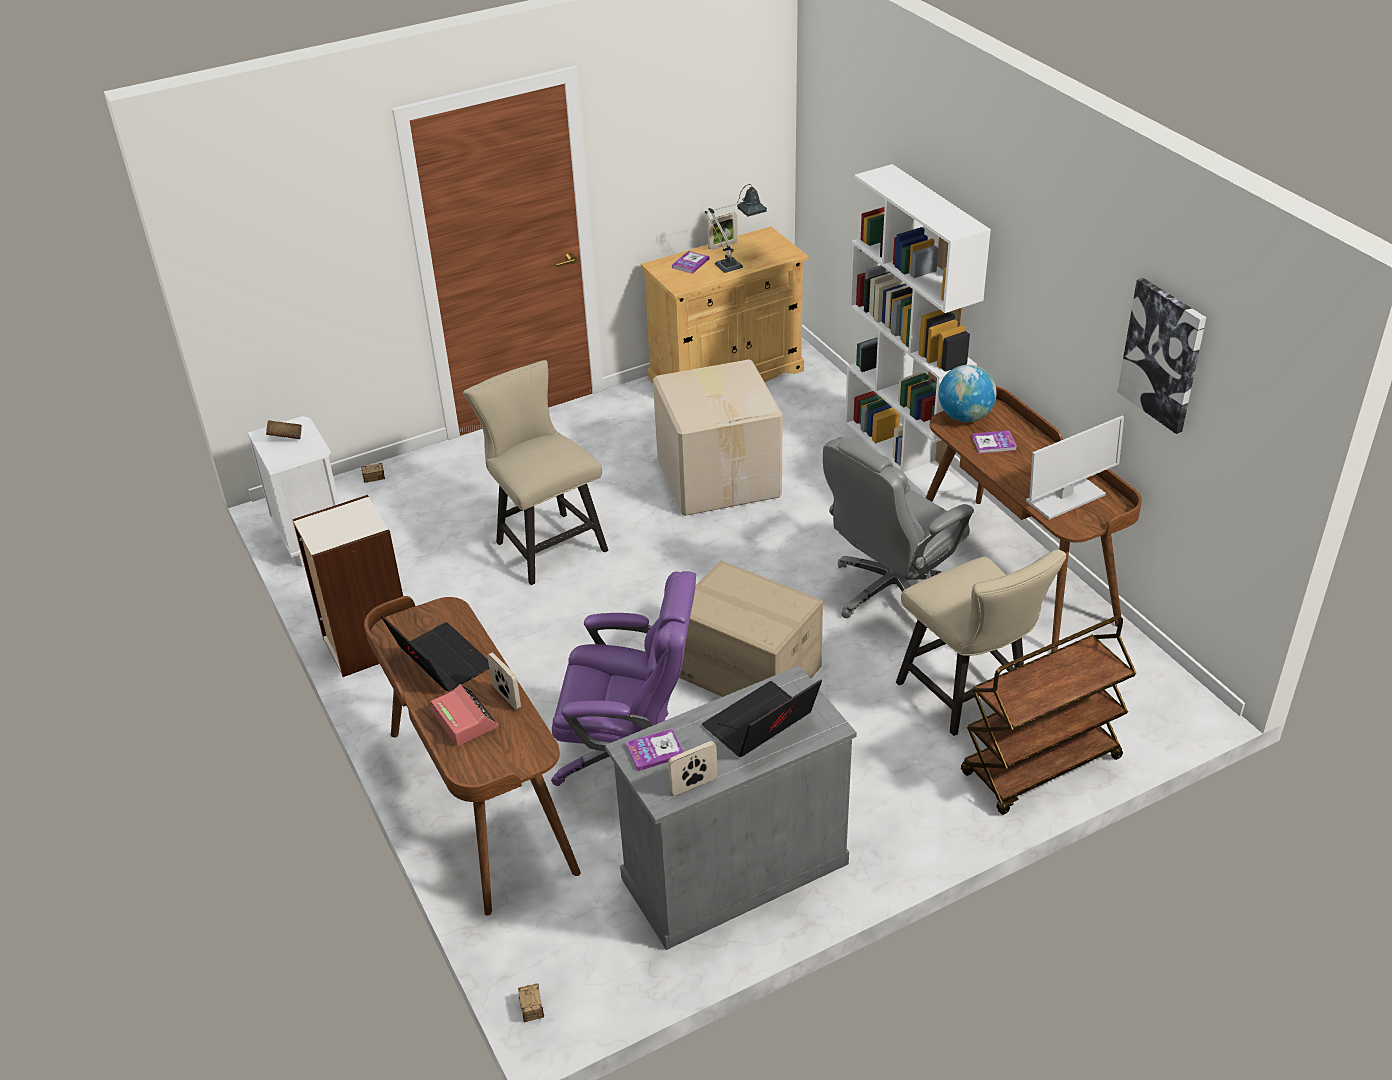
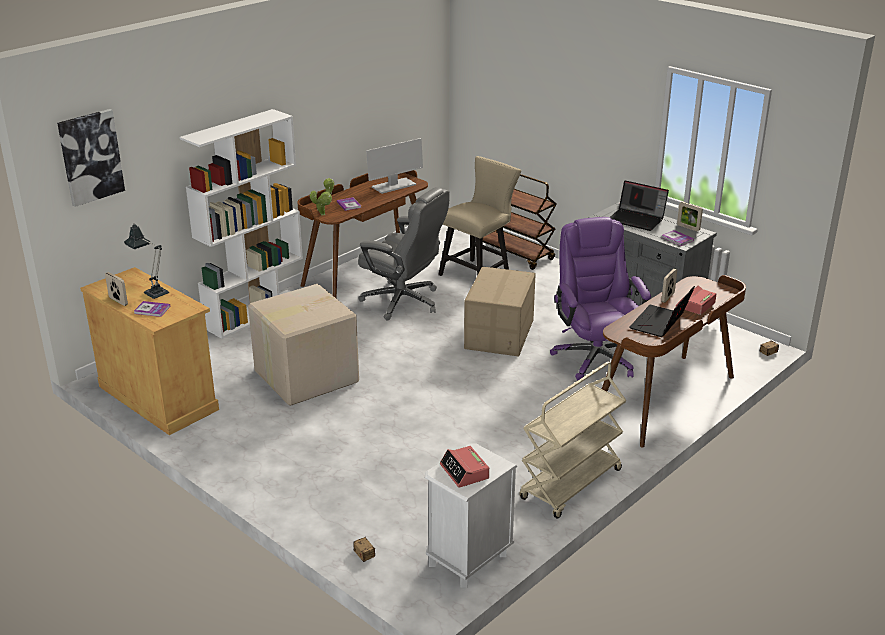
camera: 110 degrees left, 10 degrees down
(285, 437) = (464, 472): brown book -> alarm clock
(367, 645) = (571, 485): bookcase -> beige cart
(545, 543) = (415, 434): beige chair -> none
(965, 416) = (324, 213): globe -> potted plant
(1065, 498) = (393, 186): monitor -> monitor turned 105 degrees clockwise
(1163, 355) = (381, 84): picture -> picture (90, 157)

